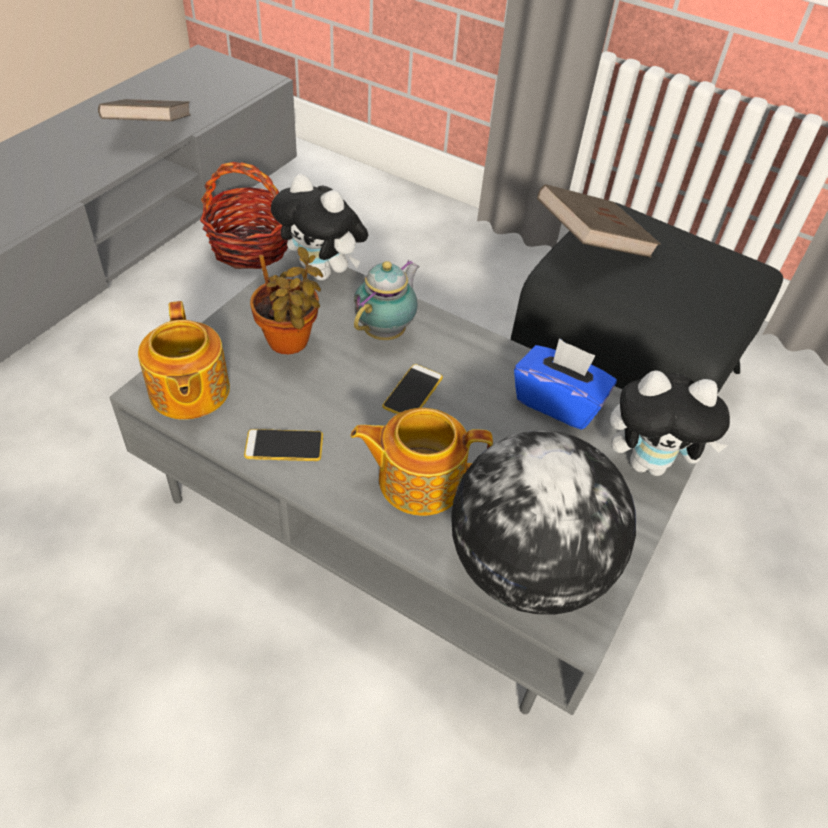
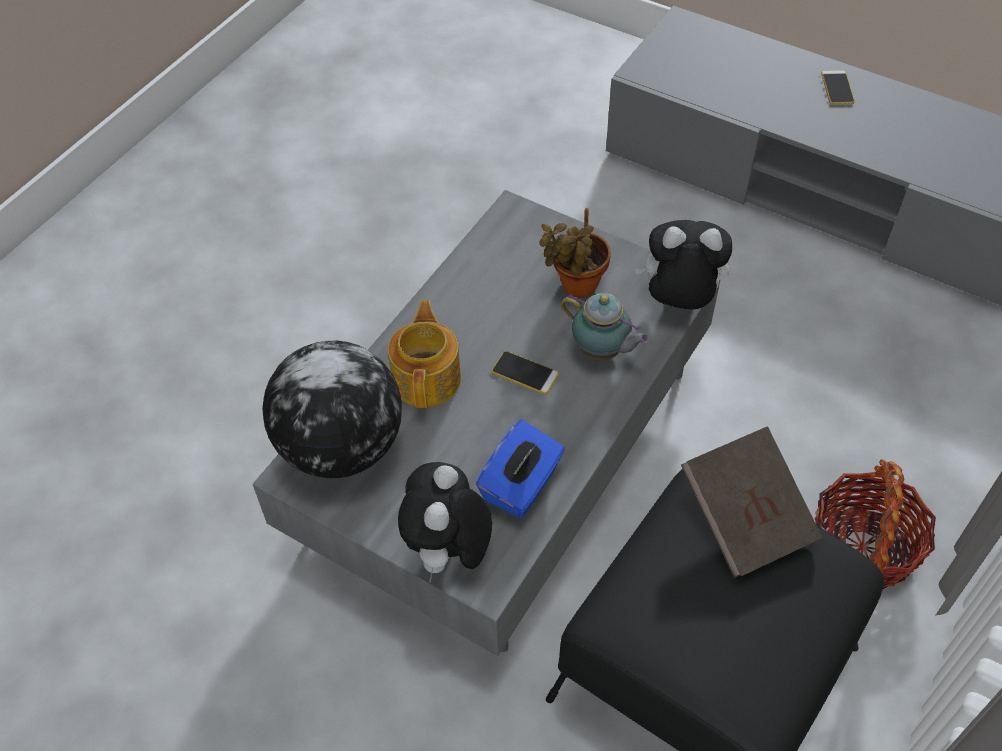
camera: 95 degrees right, 5 degrees up
(150, 131) = (901, 152): brown book -> none
(188, 392) = (512, 231): teapot -> none
(250, 247) = (848, 303): basket -> basket (863, 547)
(284, 446) = (460, 293): phone -> phone (837, 88)
(323, 273) = (678, 301): plush toy -> plush toy turned 60 degrees clockwise

